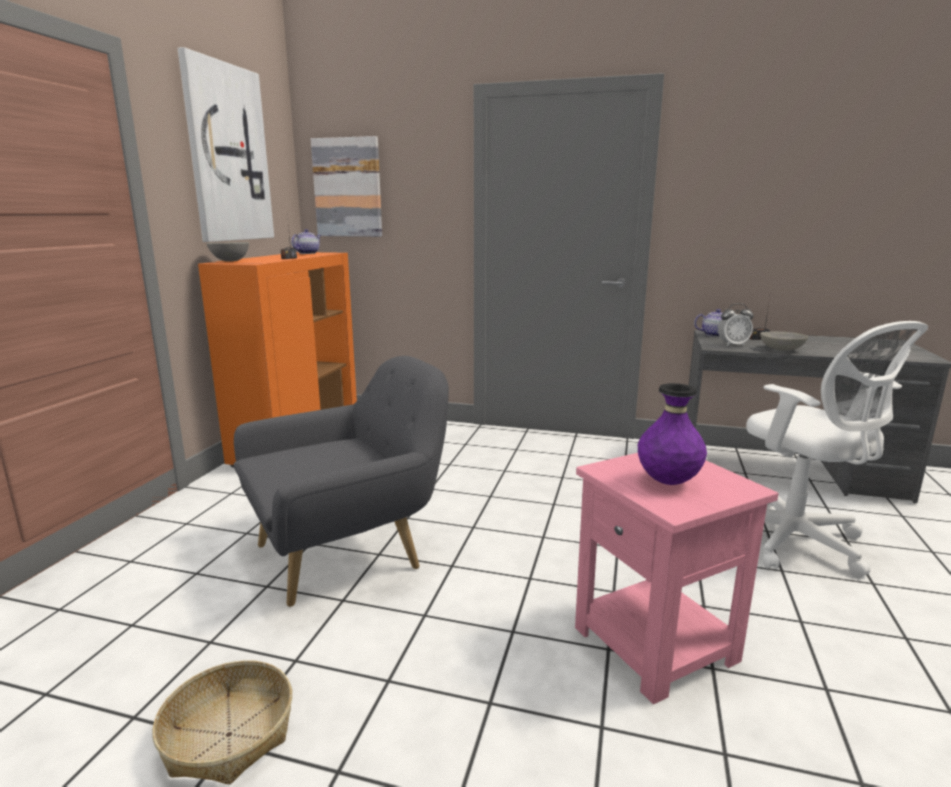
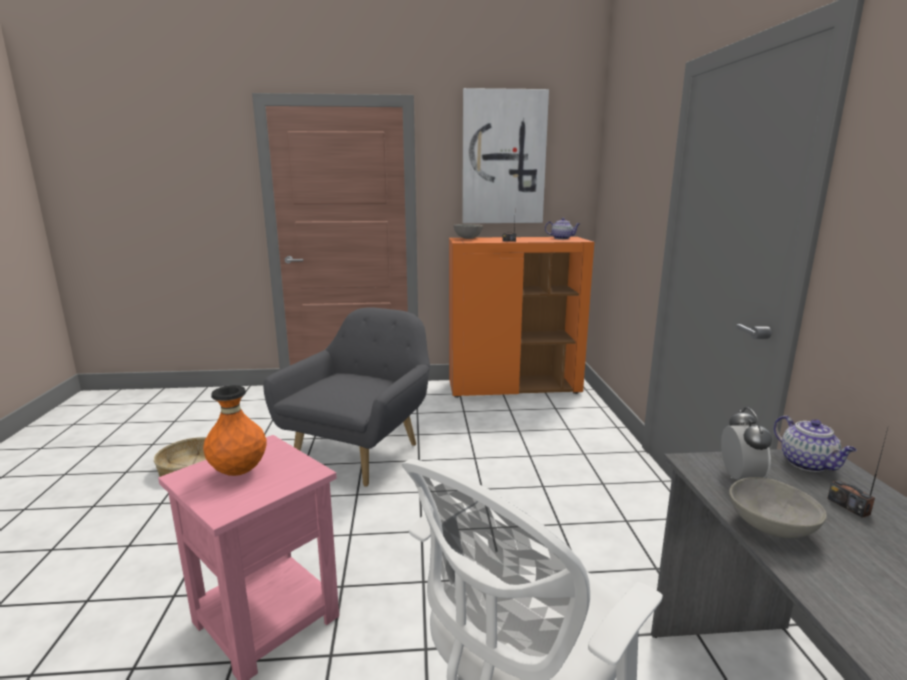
camera: 70 degrees right, 0 degrees up
(348, 188) = (614, 181): picture -> none
(348, 552) = (360, 451): grey armchair -> grey armchair turned 105 degrees counterclockwise
(667, 482) = (239, 472): purple vase -> orange vase
(733, 345) = (740, 478): alarm clock -> alarm clock turned 150 degrees counterclockwise

